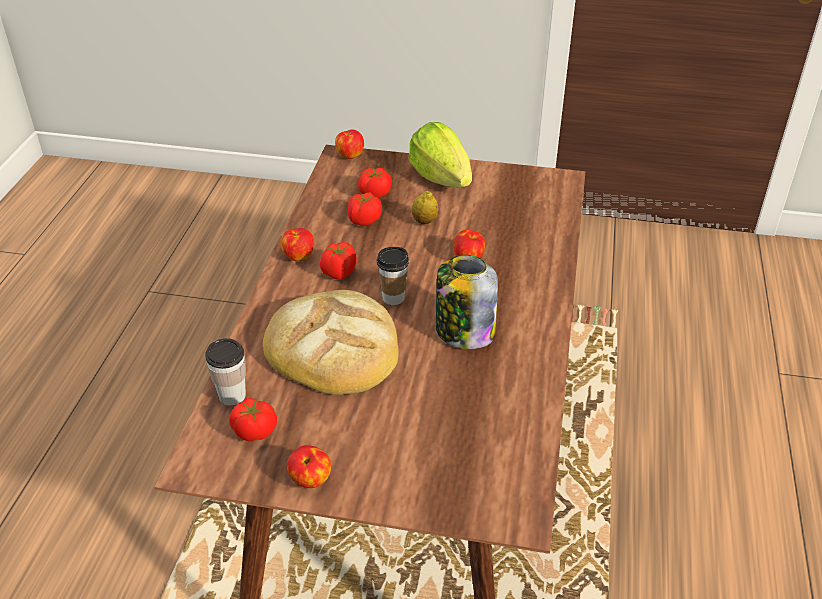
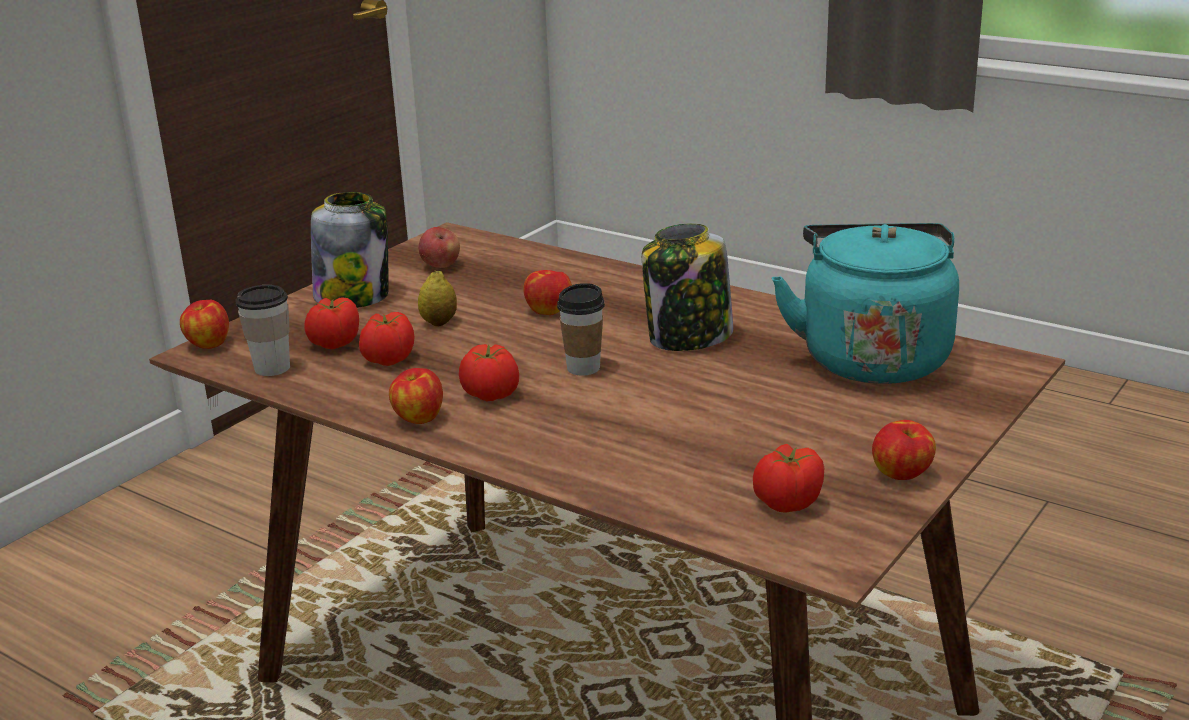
camera: 65 degrees left, 15 degrees down
(232, 395) = (698, 512): cup -> cup (272, 368)
(333, 347) = (651, 423): bread -> none
(441, 178) = (353, 296): lettuce -> jar
(486, 431) = (872, 357): none -> turquoise kettle
(508, 193) = (440, 266): none -> apple

